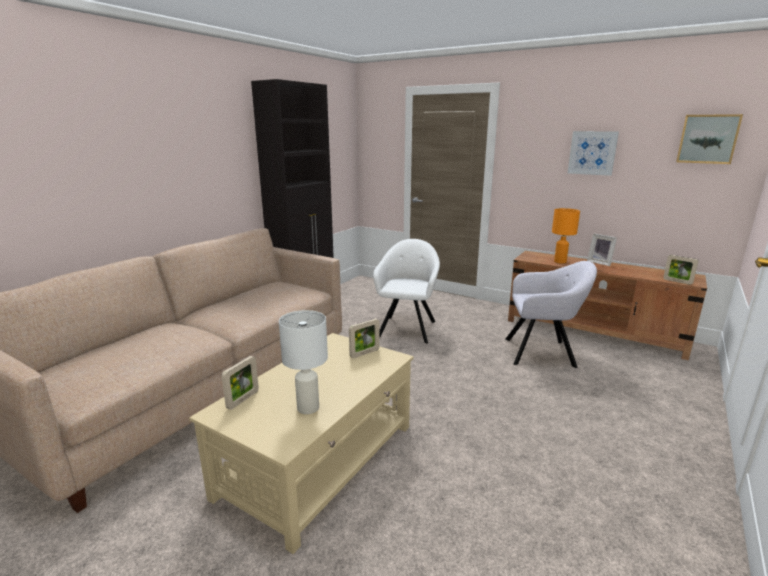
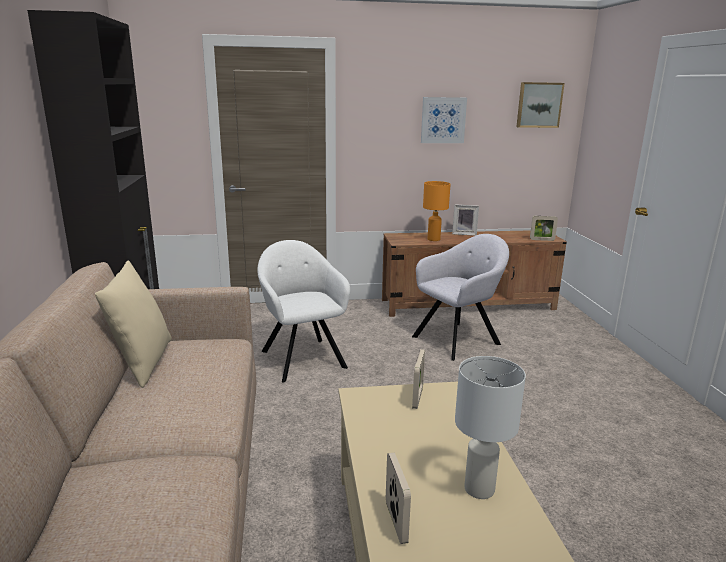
camera: 40 degrees left, 0 degrees up
(258, 289) = (142, 363): none -> beige pillow

